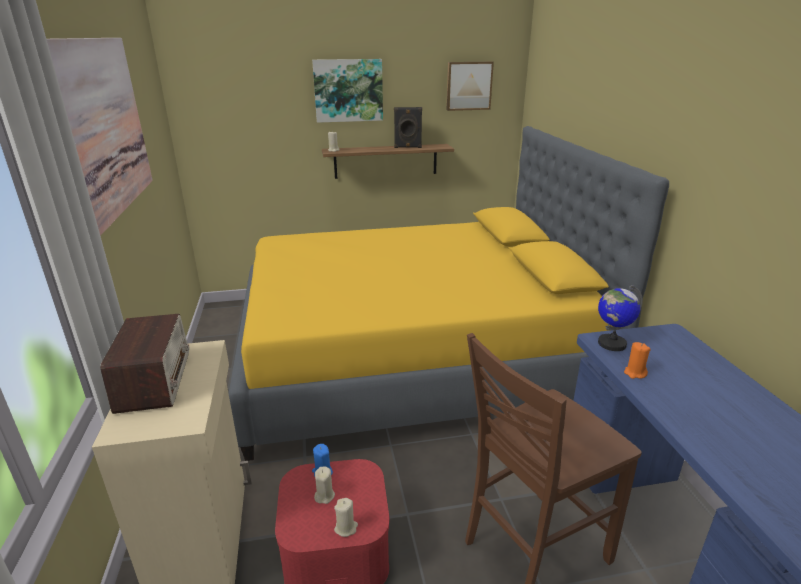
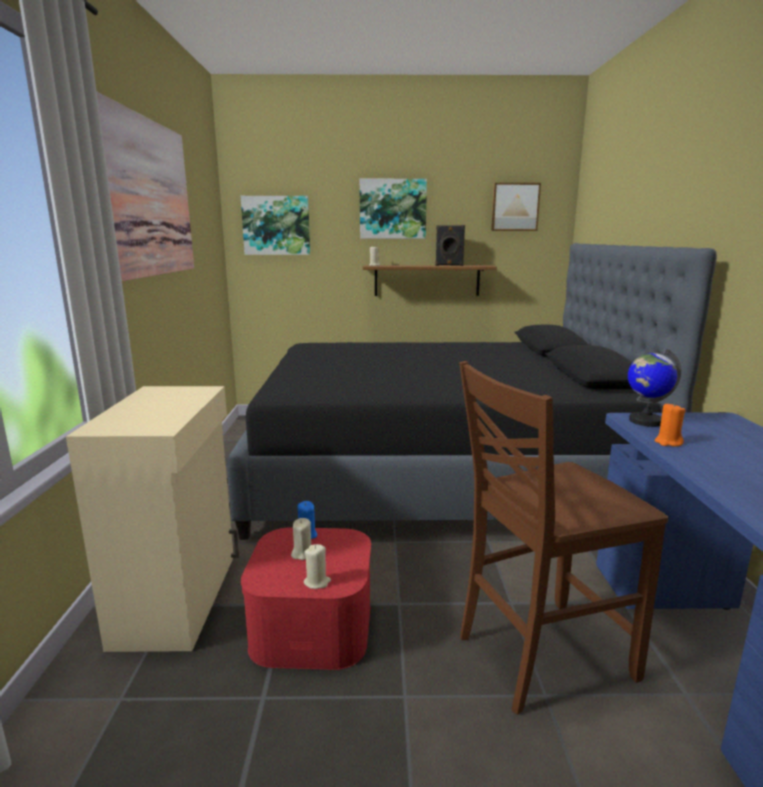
camera: 10 degrees right, 10 degrees down
(154, 380) = (146, 403): radio -> none
(226, 111) = (276, 225): none -> picture
(412, 357) = (436, 471): yellow bed -> black bed

